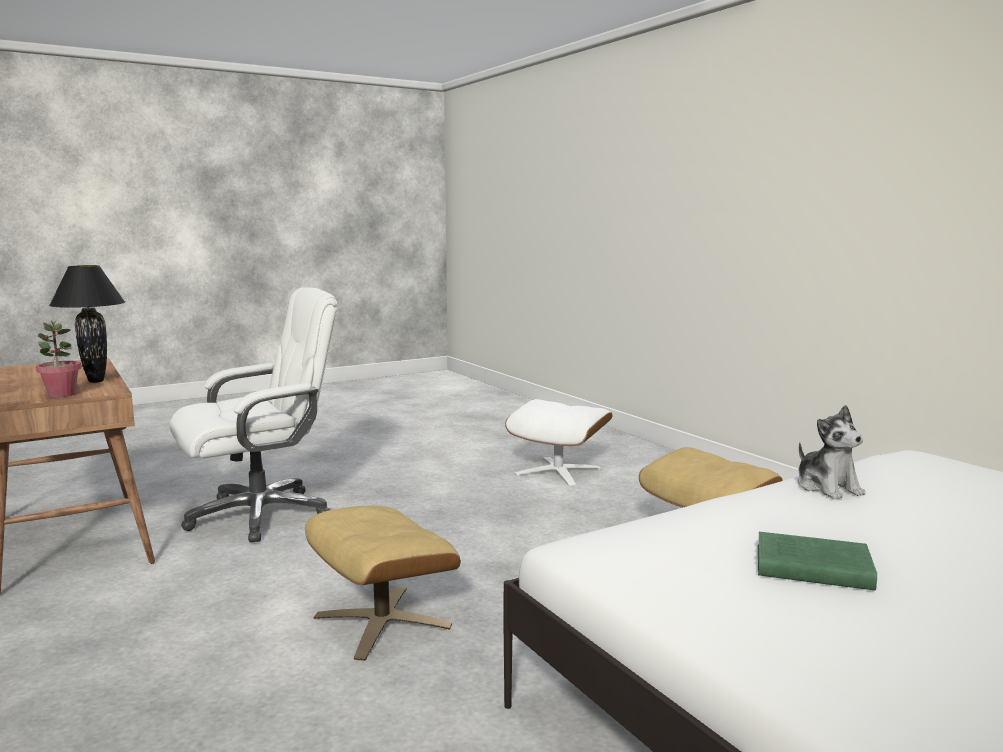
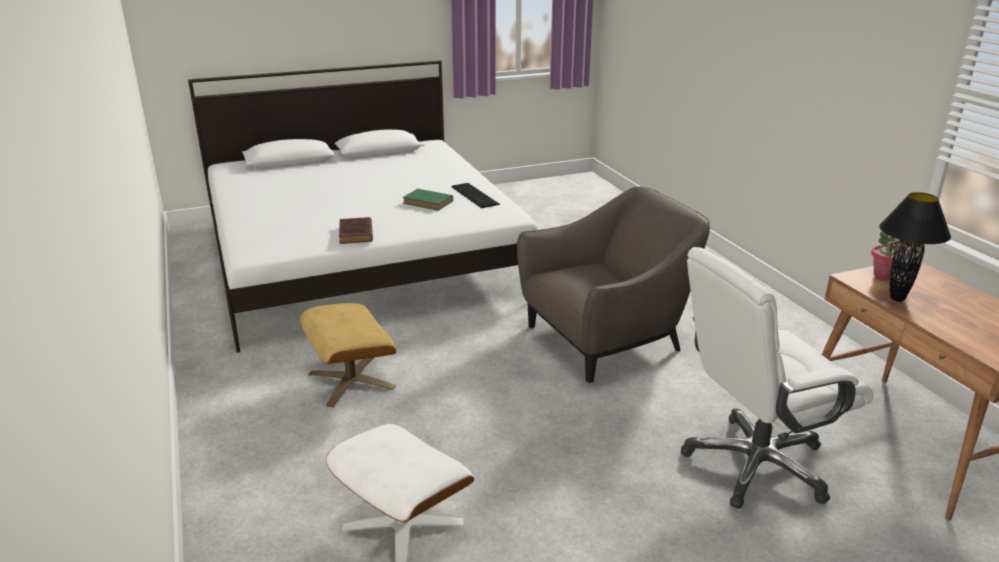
camera: 170 degrees left, 15 degrees up
(381, 621) = (606, 339): beige ottoman -> grey armchair
(725, 604) = (475, 195): none -> keyboard
(827, 487) = (356, 234): plush toy -> brown book

